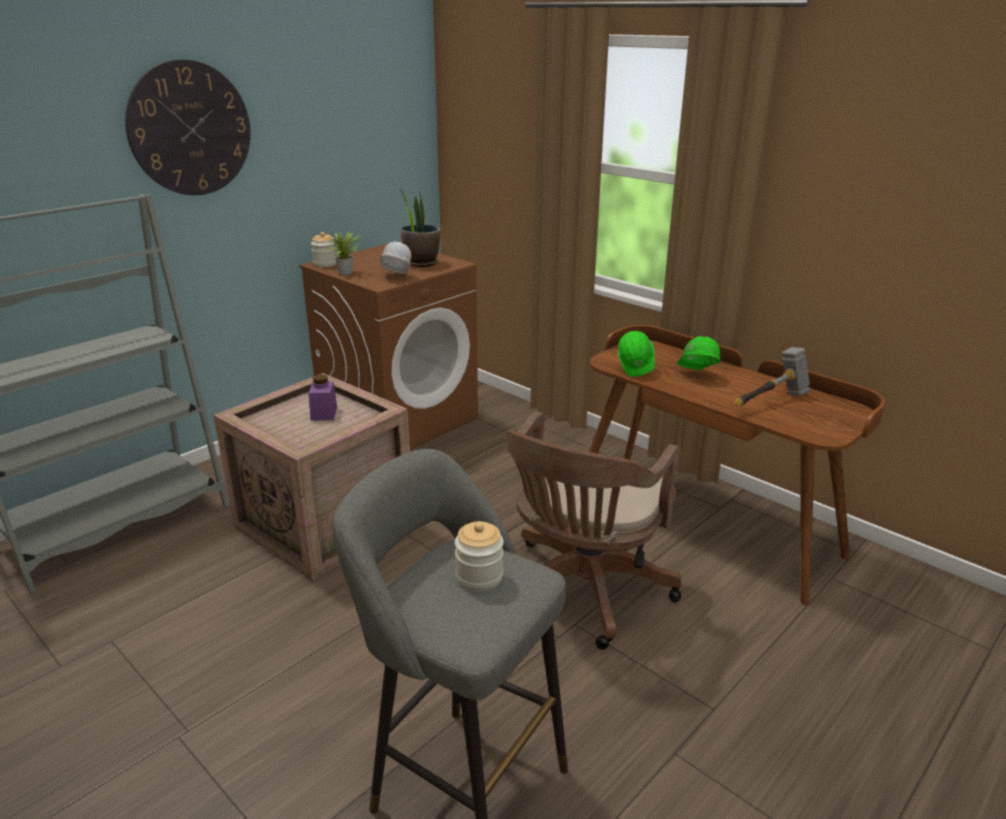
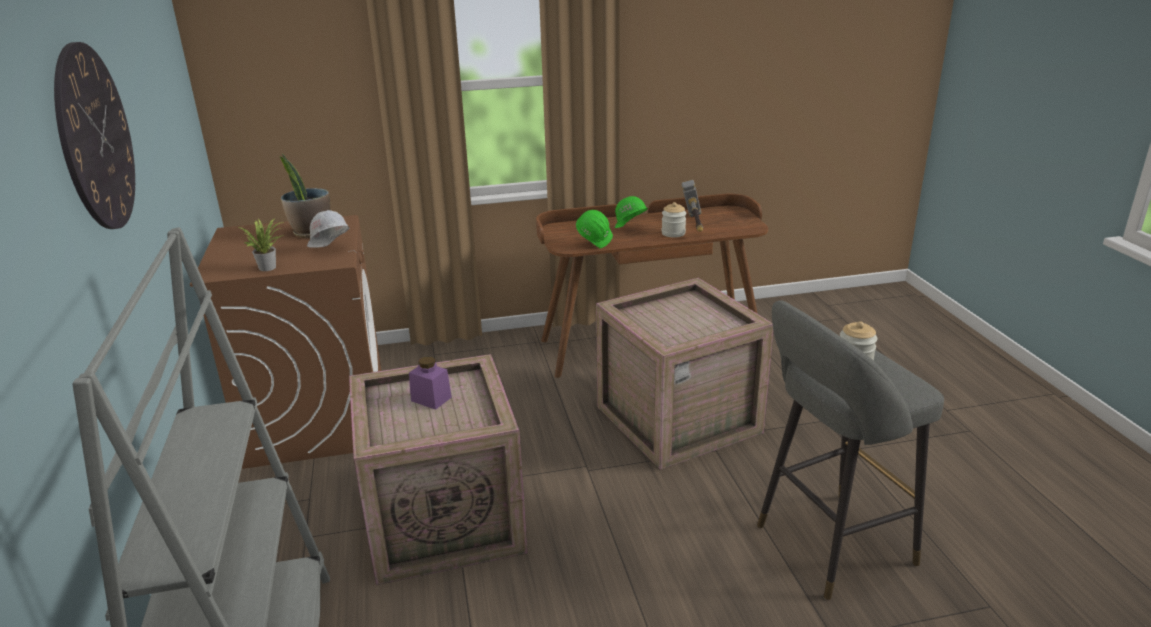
camera: 55 degrees left, 0 degrees up
(325, 264) = (218, 271): jar -> jar (673, 233)
(583, 592) = (677, 421): brown office chair -> crate

